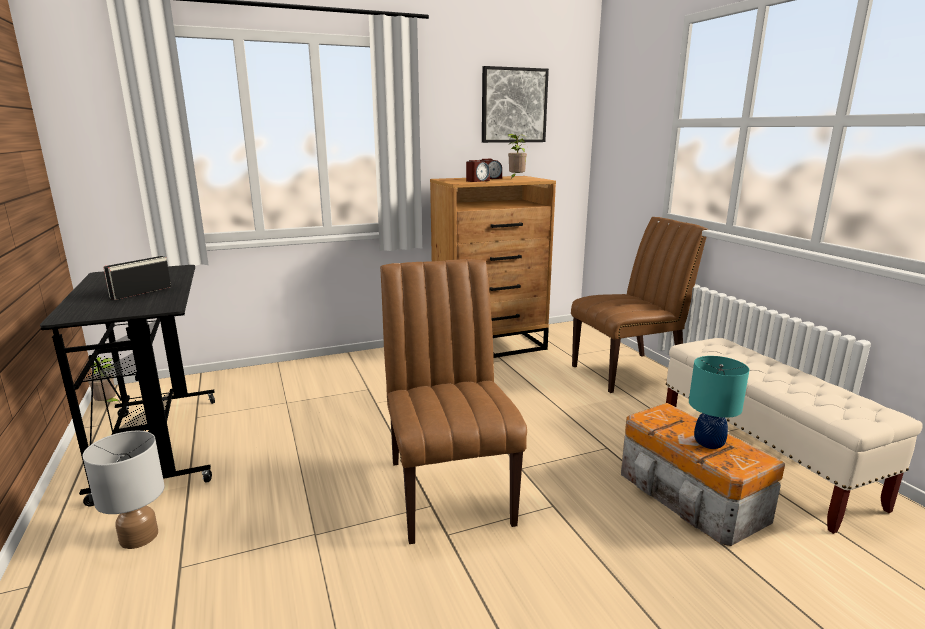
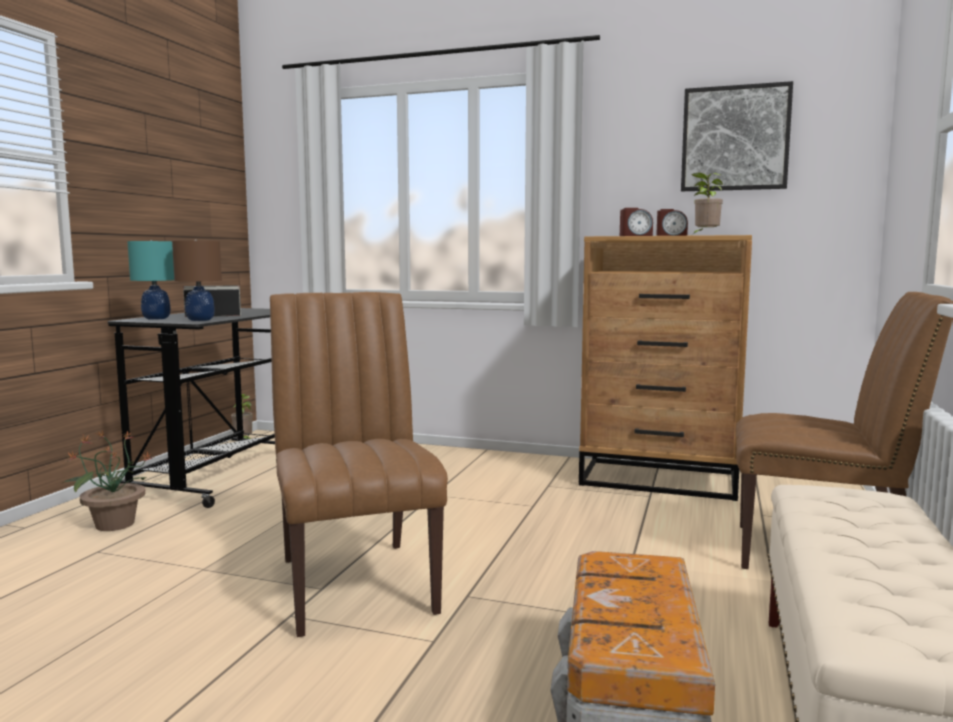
camera: 40 degrees right, 10 degrees down
(139, 536) = (113, 524): grey table lamp -> potted plant
(160, 303) = (200, 320): none -> brown table lamp
(449, 493) = (356, 586): brown chair -> brown chair turned 45 degrees counterclockwise
(708, 443) = (629, 610): turquoise table lamp -> turquoise table lamp (158, 319)

